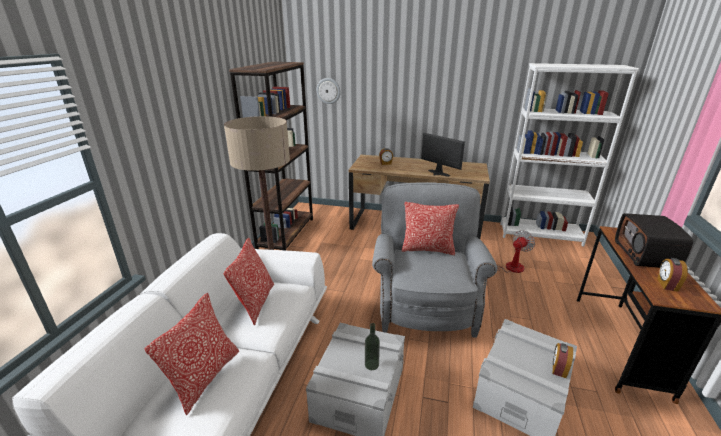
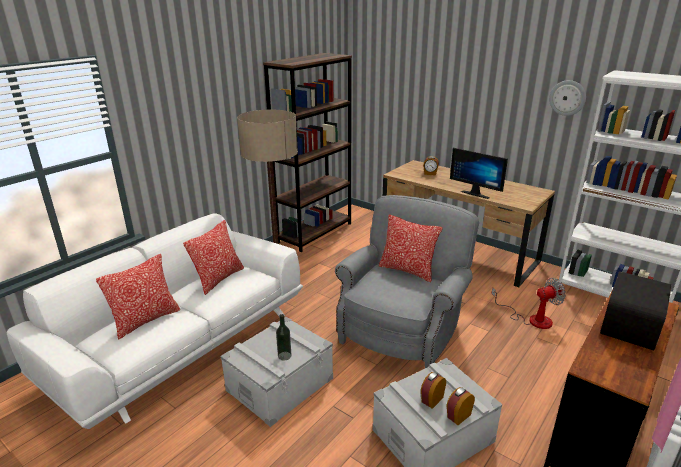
camera: 25 degrees right, 0 degrees up
(328, 91) = (386, 86): wall clock -> wall clock (567, 98)
(437, 174) = (476, 193): monitor -> monitor turned 150 degrees clockwise
(666, 285) = (612, 360): alarm clock -> alarm clock (431, 399)

